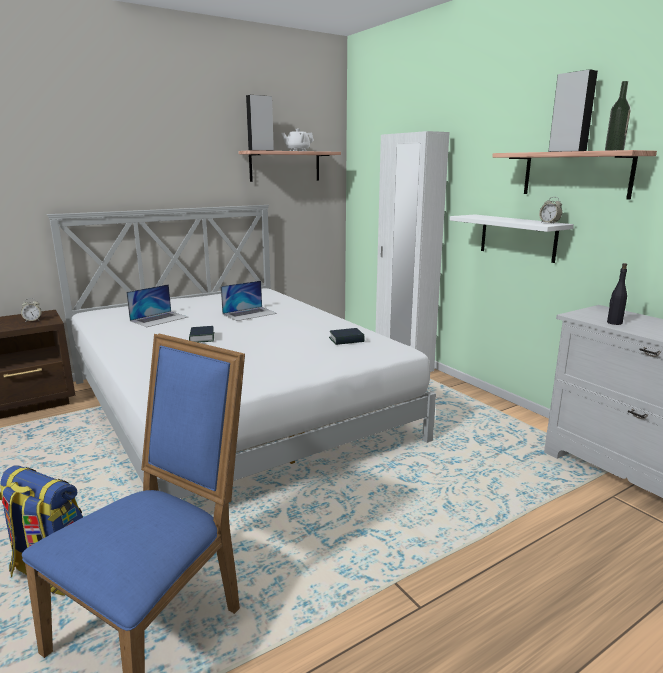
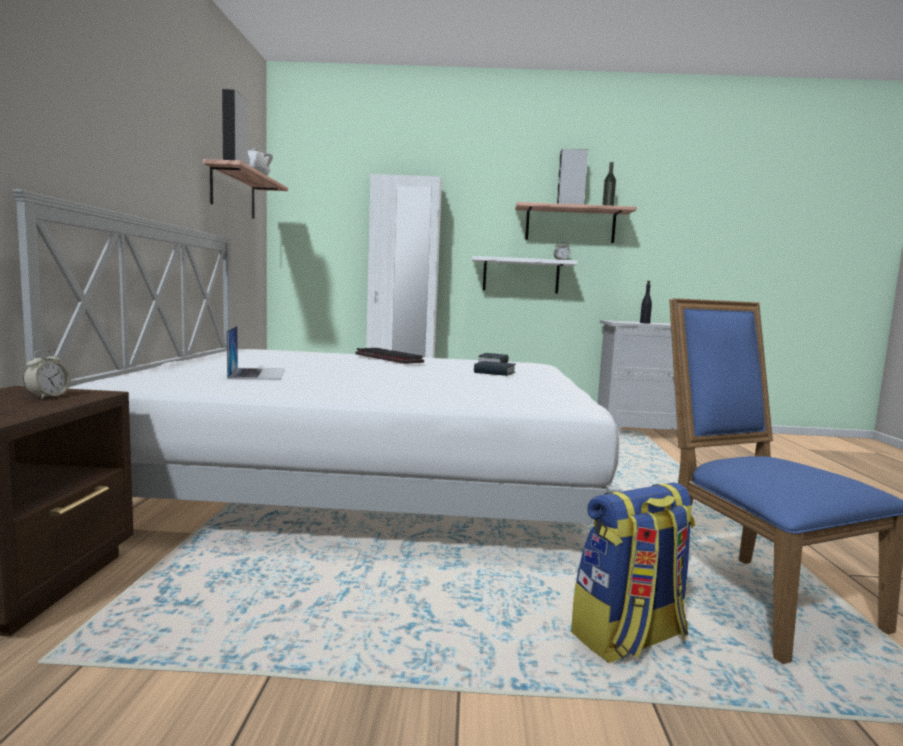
camera: 55 degrees left, 10 degrees down
(202, 338) = (395, 374): book -> book (494, 373)
(249, 313) = (337, 360): laptop -> none
(287, 317) = (386, 358): none -> keyboard

